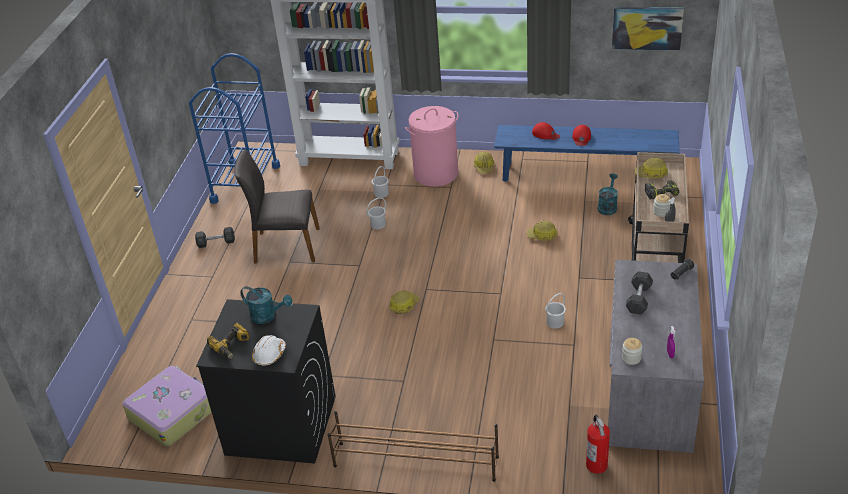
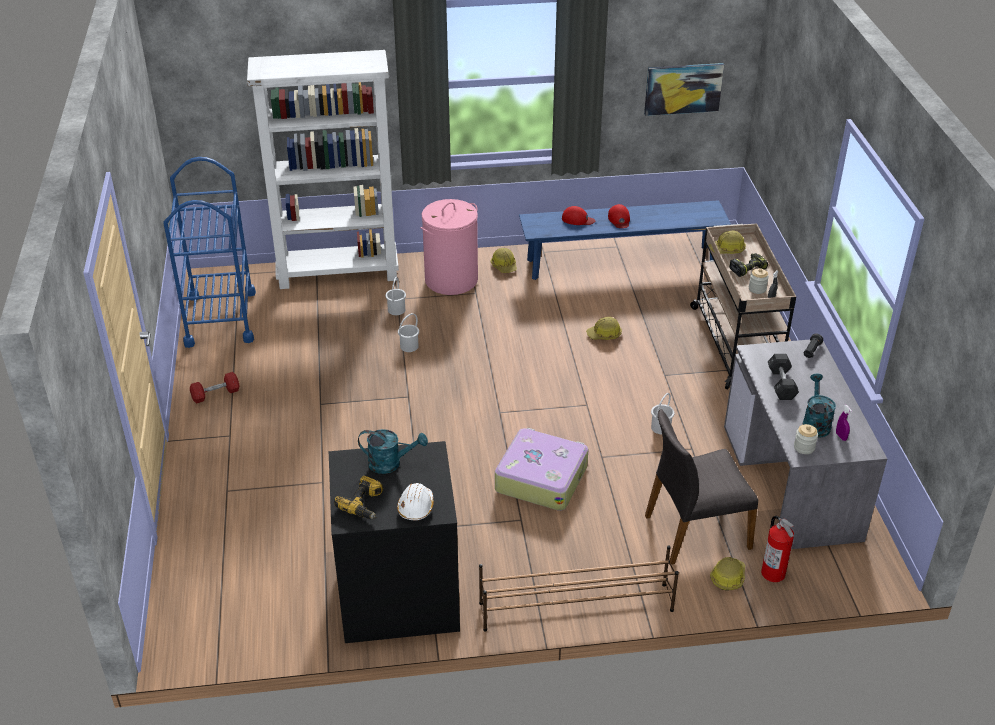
camera: 20 degrees left, 0 degrees up
(173, 412) = (255, 605): suitcase -> suitcase (541, 478)
(216, 242) = (215, 394): grey dumbbell -> red dumbbell
(286, 246) = (307, 386): grey chair -> grey chair (695, 531)
(404, 305) = (482, 434): hard hat -> hard hat (728, 577)
(607, 206) = (661, 293): turquoise watering can -> turquoise watering can (815, 423)

